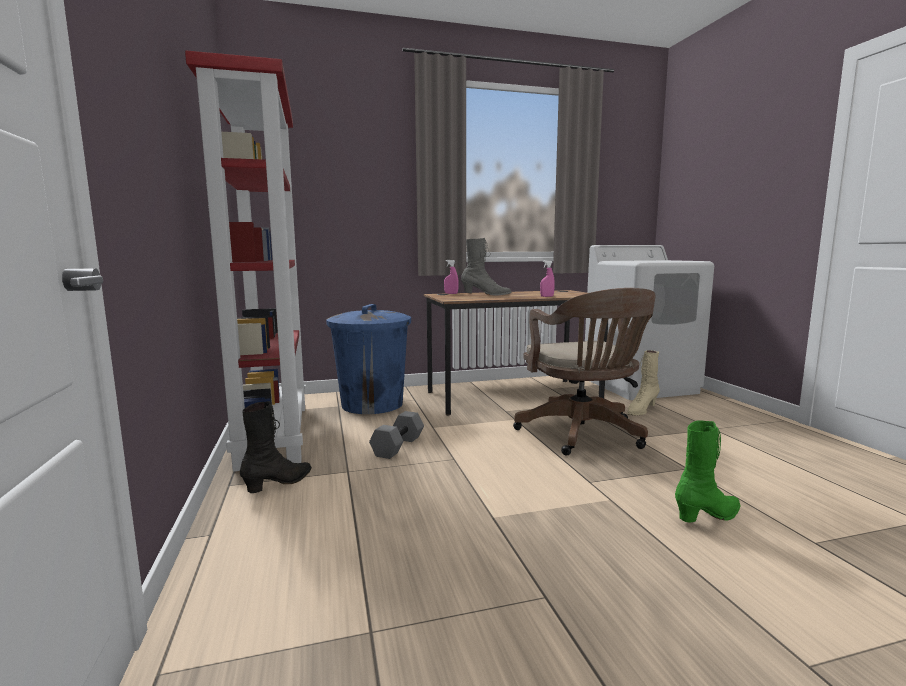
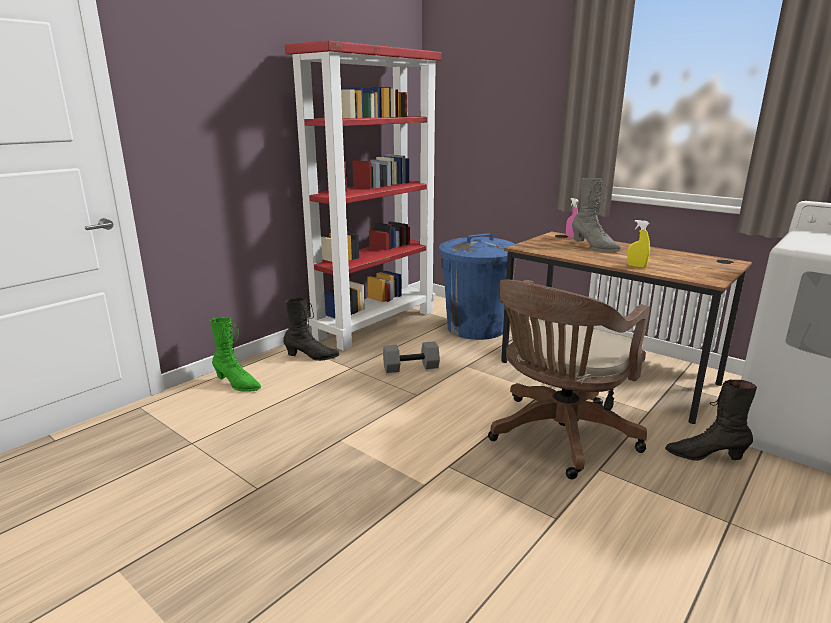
camera: 55 degrees right, 10 degrees up
(547, 296) = (636, 266): pink spray bottle -> yellow spray bottle
(641, 410) = (704, 456): beige boot -> black boot
(709, 516) = (449, 547): green boot -> green boot (237, 384)

